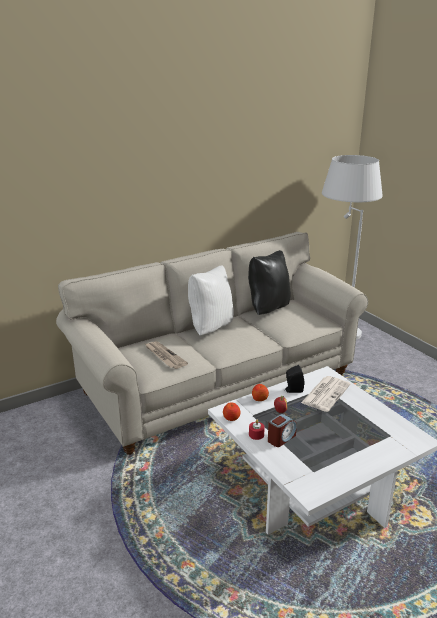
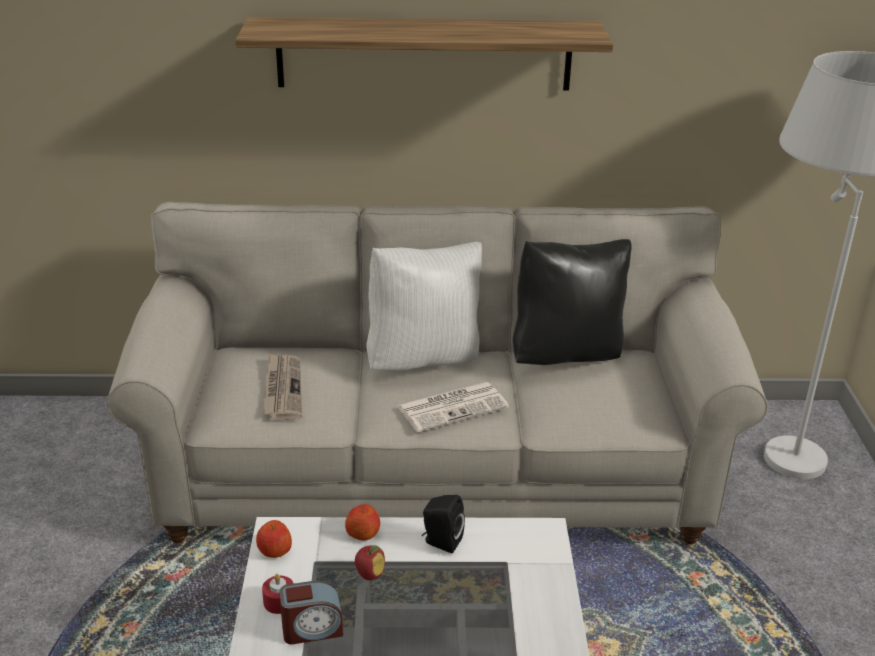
camera: 30 degrees right, 5 degrees up
(176, 181) = (424, 54): none -> shelf
(325, 393) = (495, 575): newspaper -> newspaper (453, 406)

